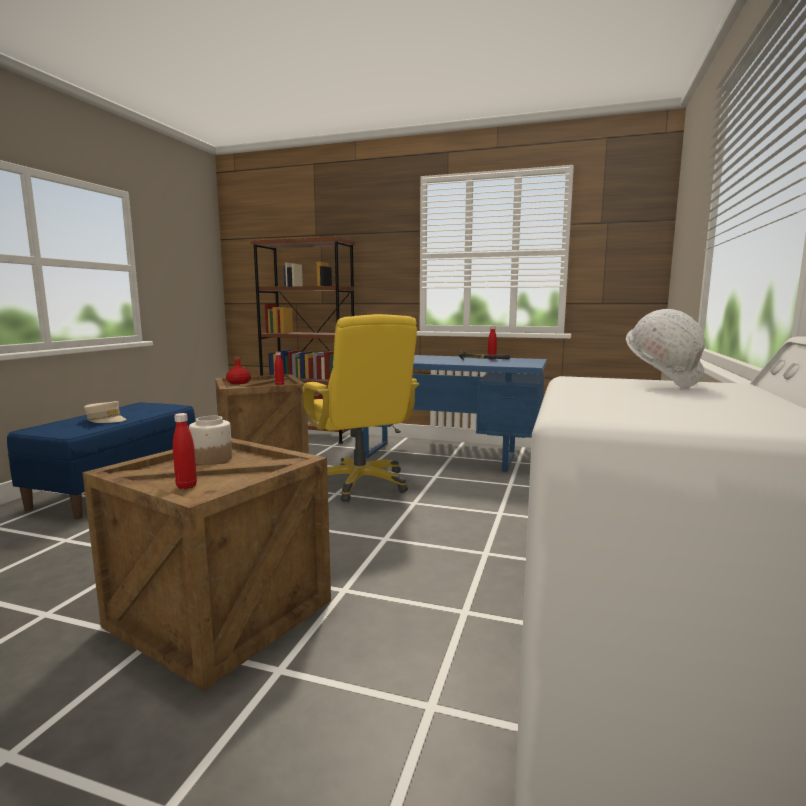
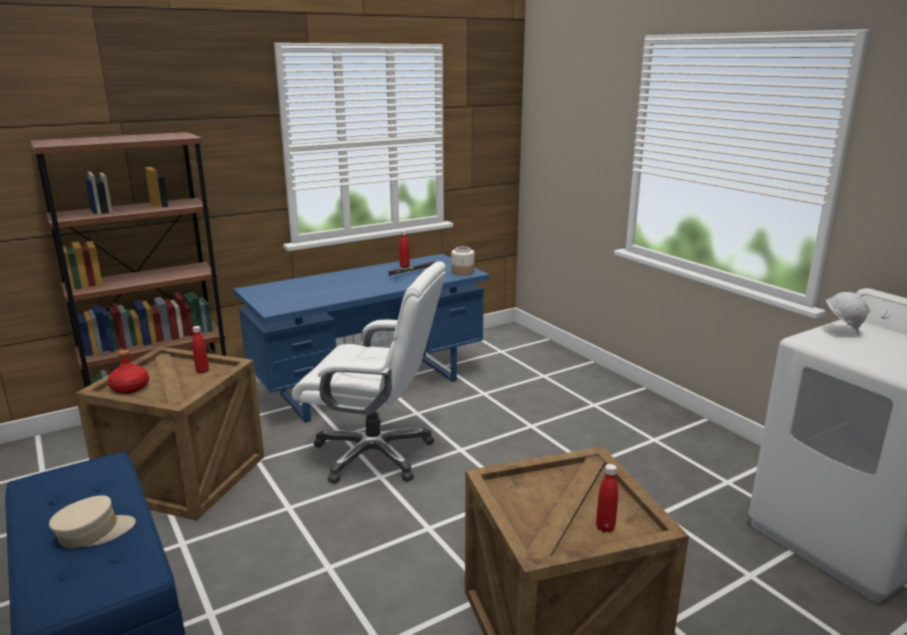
camera: 50 degrees left, 10 degrees up
(211, 459) = (527, 497): jar -> jar (462, 272)
(360, 483) = (375, 454): yellow office chair -> white office chair

